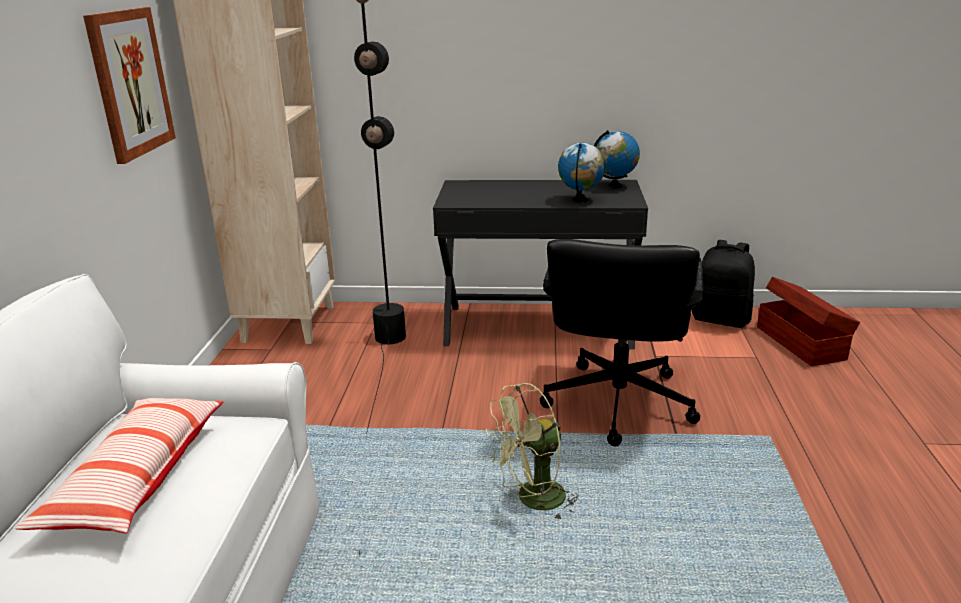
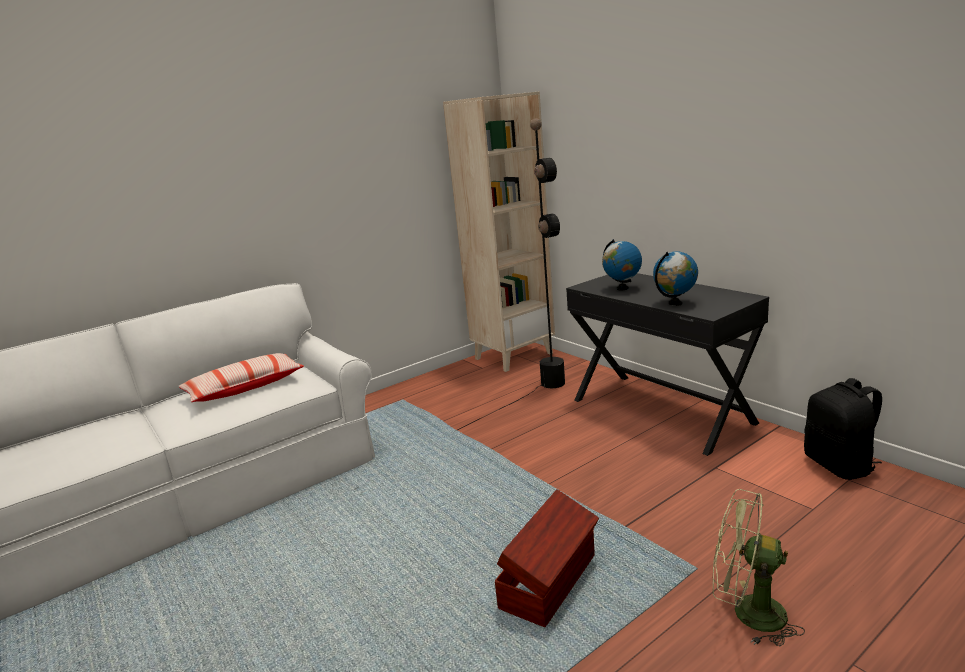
camera: 50 degrees right, 5 degrees down
(130, 83) = (396, 181): picture -> none
(532, 501) = (466, 512): green fan -> green fan (747, 613)
(615, 186) = (733, 298): globe -> globe (622, 288)
(616, 403) = (620, 485): black office chair -> none
(801, 342) = (894, 518): brown storage box -> brown storage box (550, 581)

